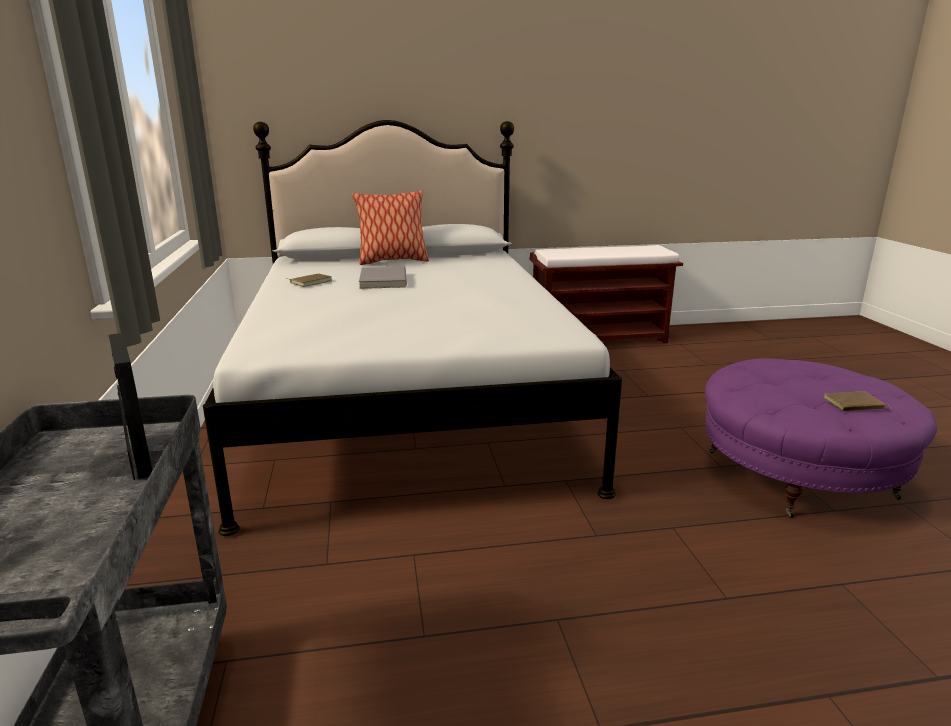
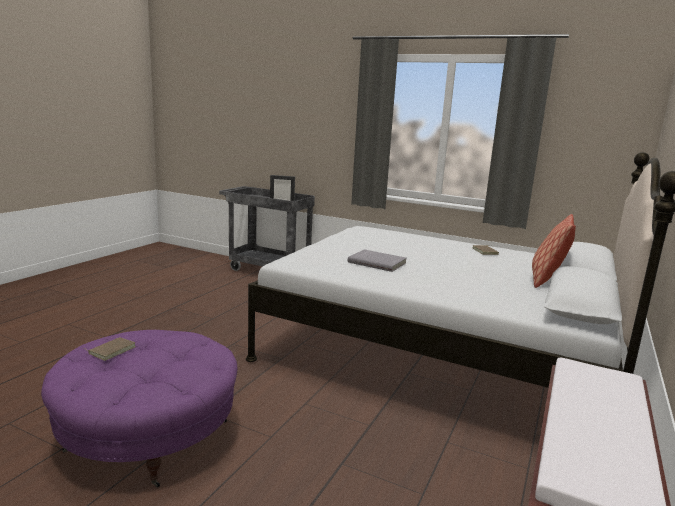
camera: 125 degrees right, 5 degrees down
(382, 280) = (468, 261): grey book -> grey book (377, 262)

